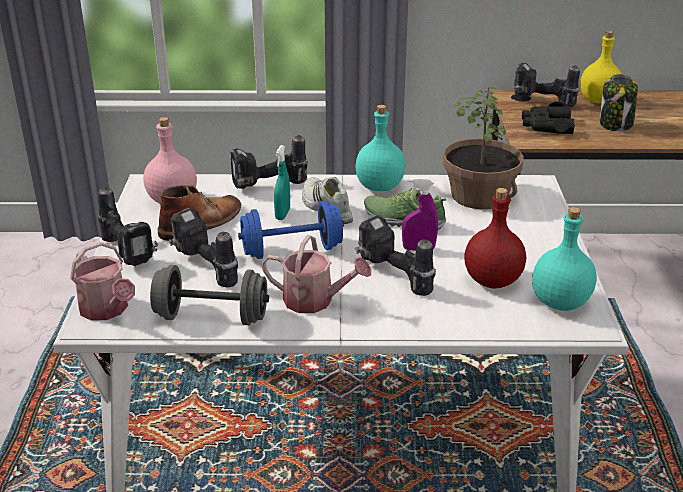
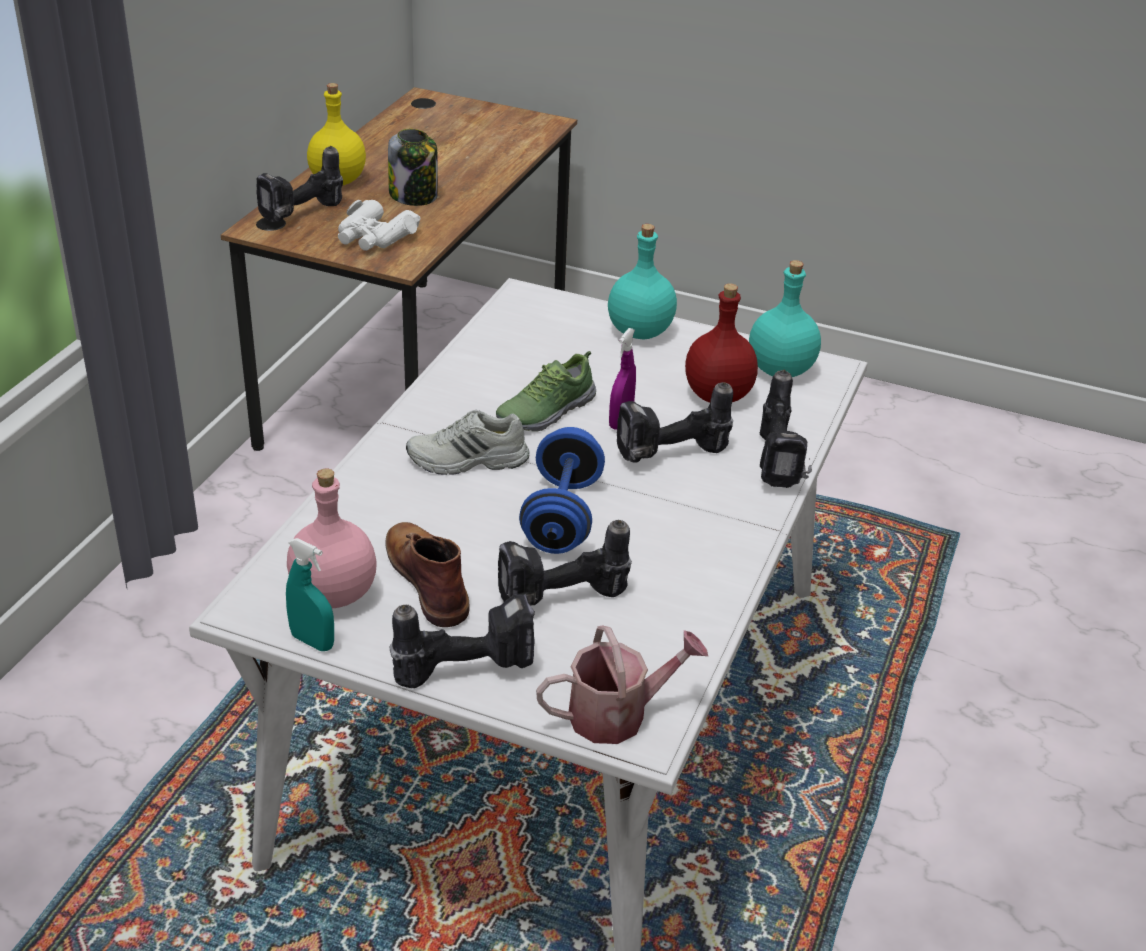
camera: 70 degrees left, 5 degrees up
(211, 317) = (685, 620): grey dumbbell -> none
(268, 187) = (366, 493): power drill -> power drill (780, 464)
(282, 214) = (459, 500): turquoise spray bottle -> turquoise spray bottle (312, 641)
(315, 301) = (692, 528): watering can -> none
(379, 186) = (441, 403): turquoise bottle -> turquoise bottle (639, 332)
(480, 195) = (524, 340): potted plant -> none
(546, 126) = (374, 237): black binoculars -> white binoculars

